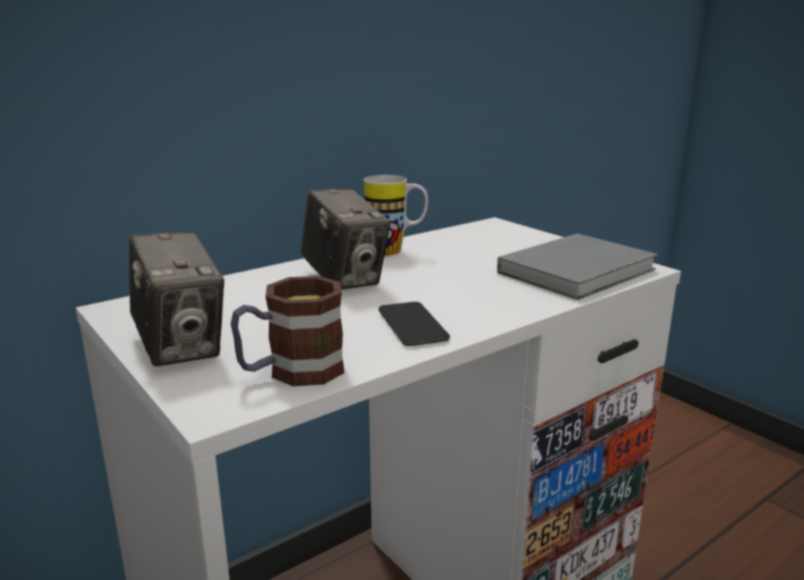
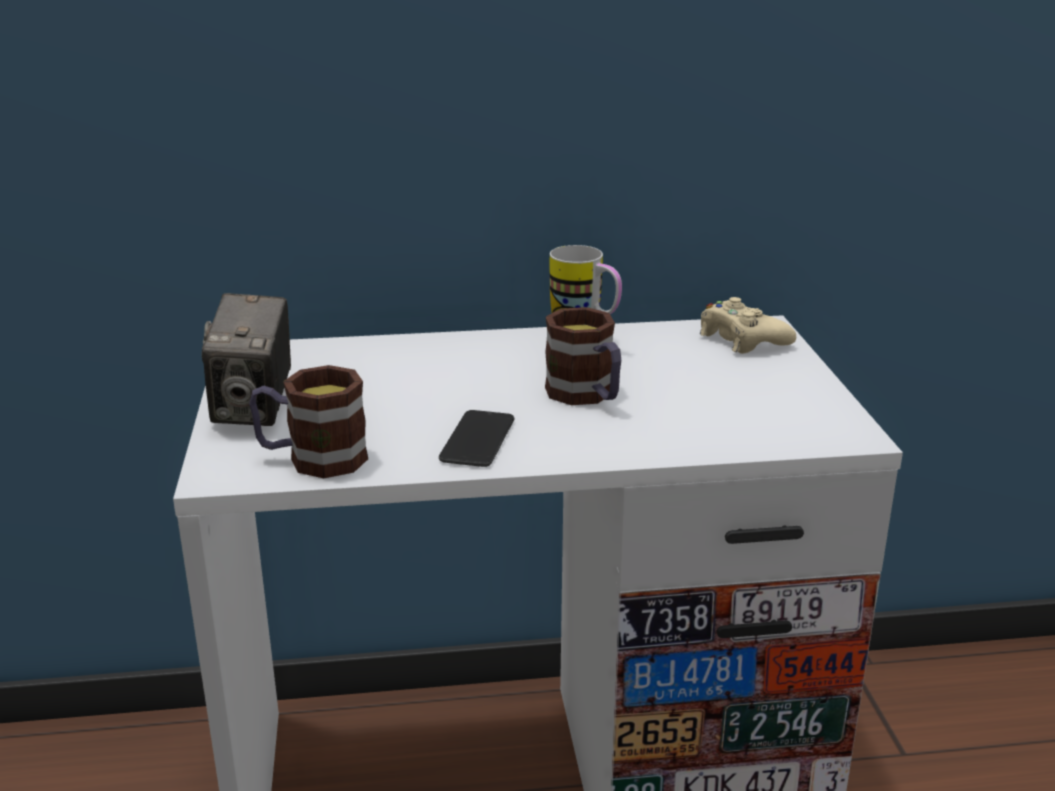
camera: 30 degrees right, 5 degrees up
(345, 279) = (483, 368): camera -> none
(447, 281) = (587, 396): none -> mug
(493, 232) = (742, 339): none -> beige game controller
(580, 271) = (764, 420): grey book -> none

